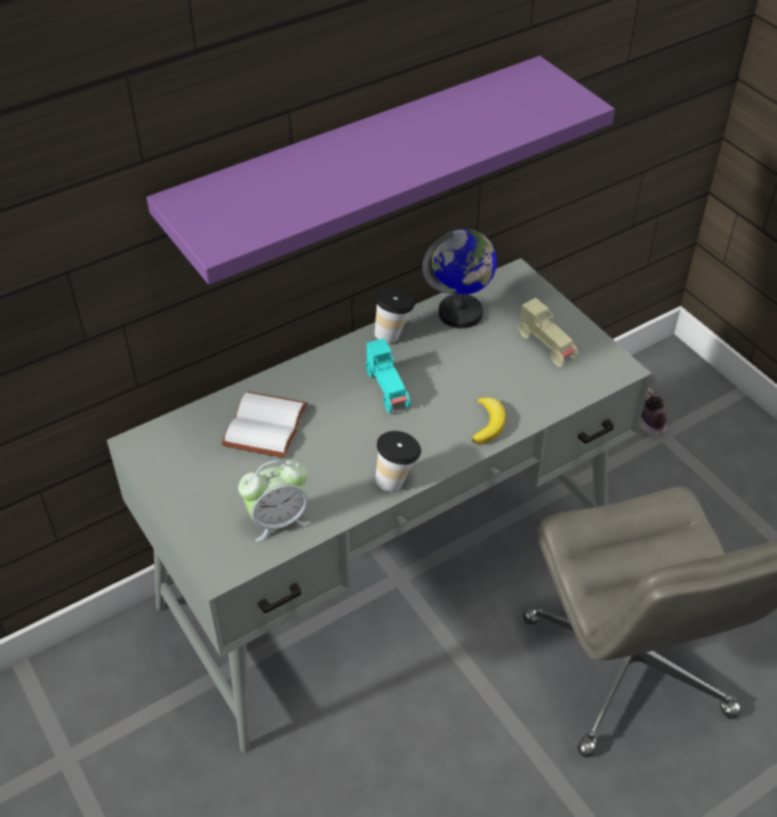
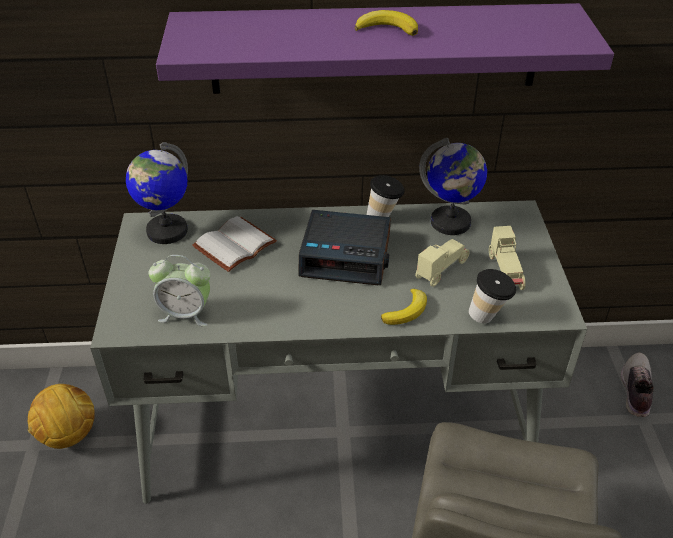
camera: 30 degrees right, 5 degrees down
(100, 728) = (69, 435): none -> football
(176, 440) = (166, 231): none -> globe
(388, 389) = (347, 255): turquoise toy car -> alarm clock
(394, 145) = (387, 28): none -> banana
(397, 480) = (298, 323): cup -> cup (488, 316)
(488, 367) = (441, 269): none -> beige toy car

